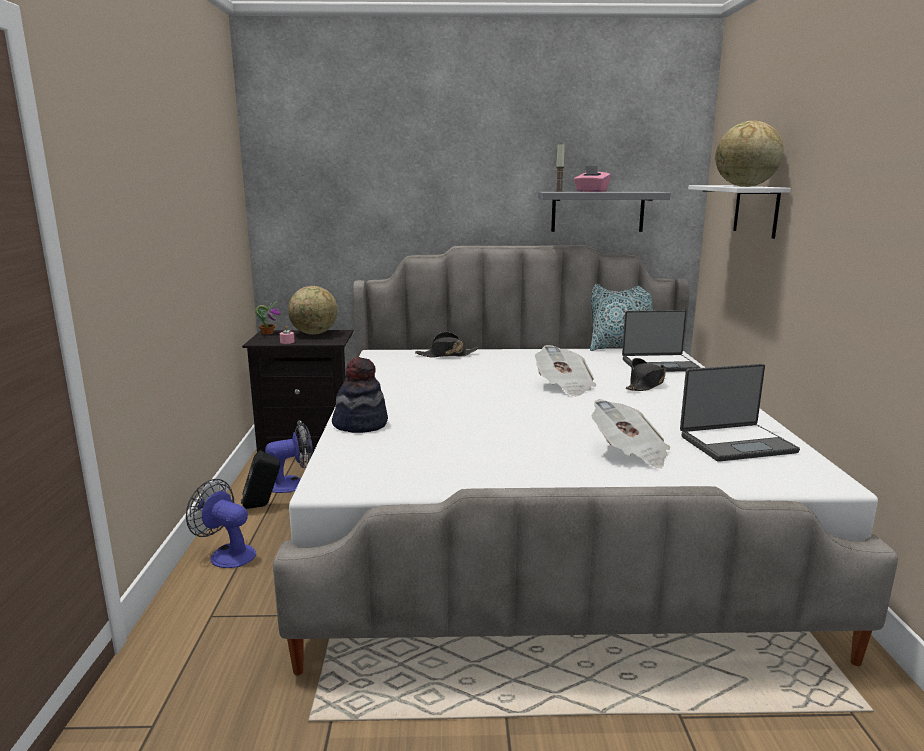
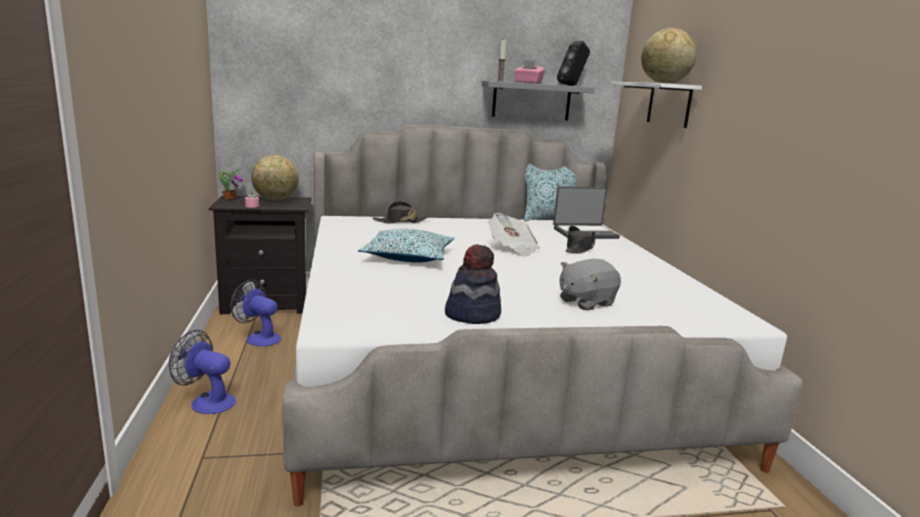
camera: 10 degrees left, 0 degrees up
(262, 506) = (233, 357): black speaker -> black speaker (572, 85)
(292, 484) = (259, 337): fan -> fan turned 120 degrees counterclockwise
(360, 424) = (342, 278): hat -> hat (472, 314)
(441, 398) = (408, 257): none -> pillow
(630, 453) = (585, 302): newspaper -> grey plush toy
(736, 443) = (667, 294): laptop -> none

